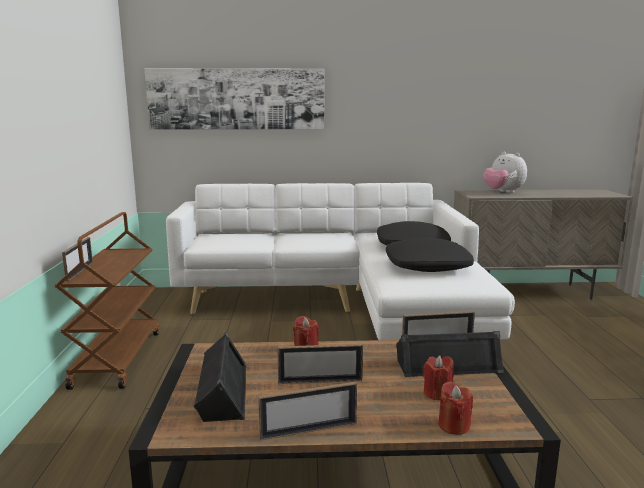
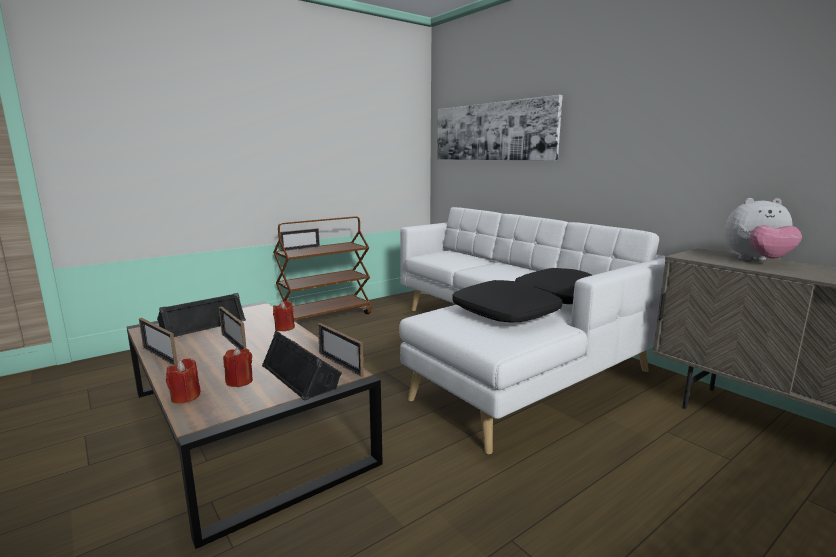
camera: 55 degrees right, 0 degrees up
(503, 192) = (756, 261): plush toy -> plush toy turned 105 degrees counterclockwise

